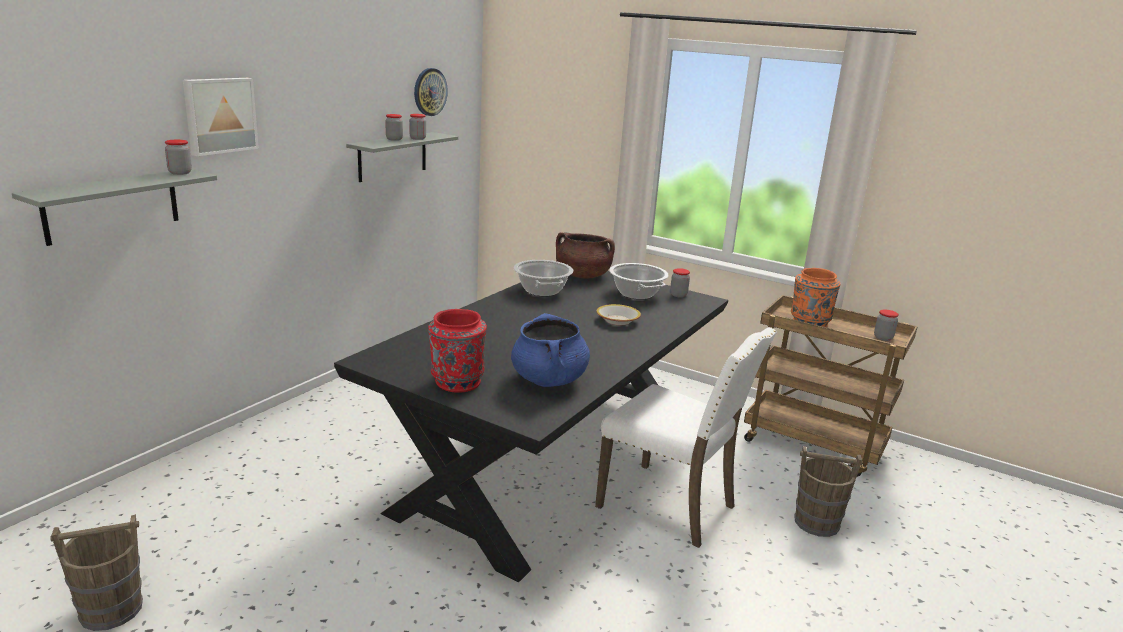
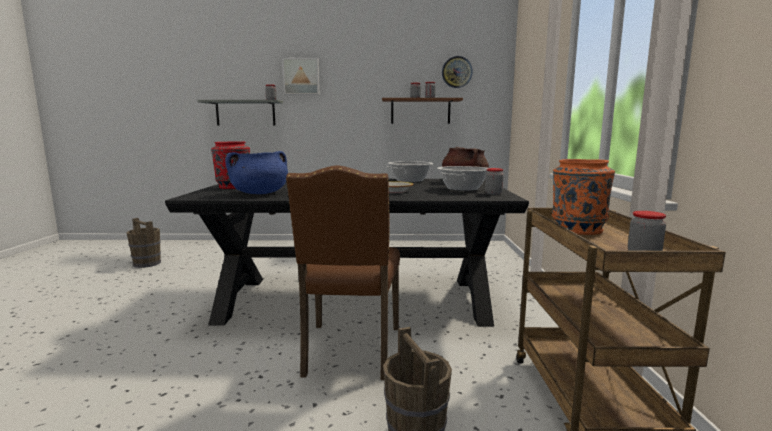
camera: 60 degrees right, 10 degrees down
(392, 156) = (420, 111): grey shelf -> brown shelf
(670, 506) = (350, 351): white chair -> brown chair

